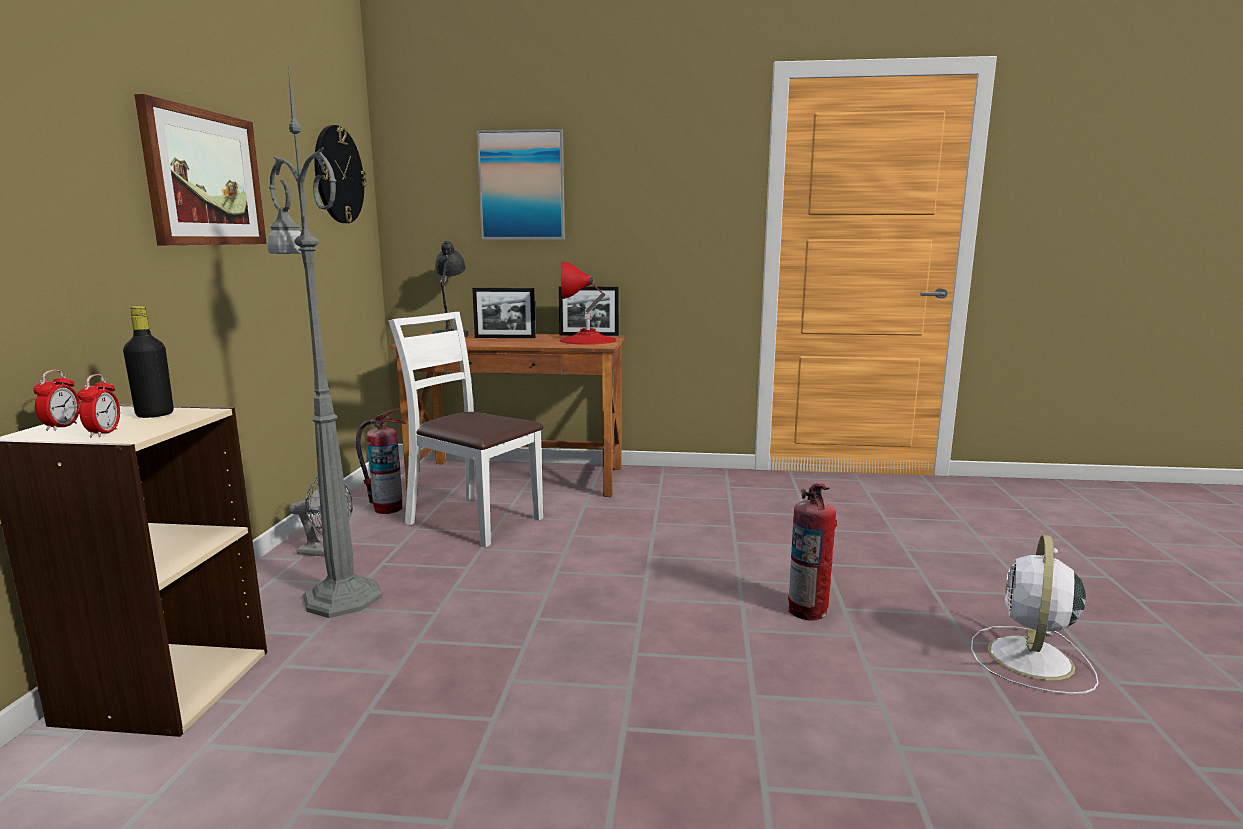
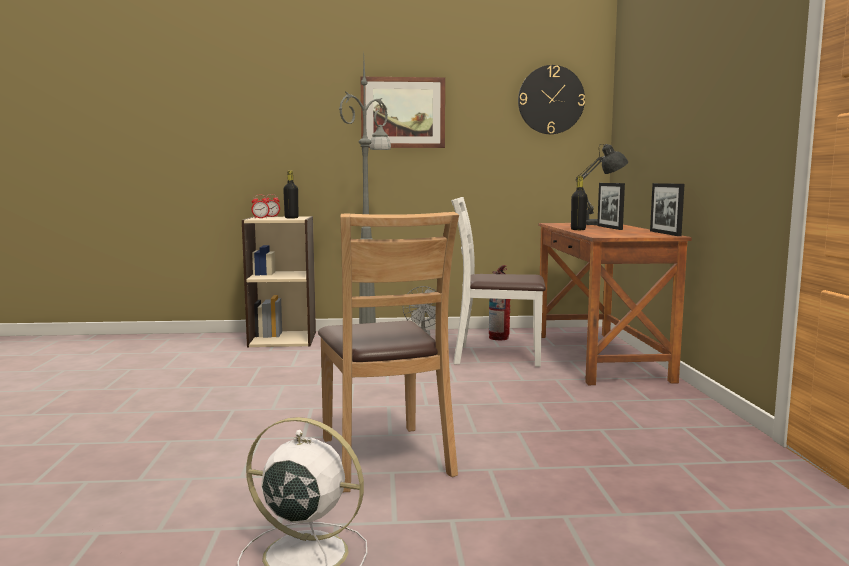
camera: 80 degrees right, 5 degrees down
(474, 520) = (496, 356): white chair -> white chair turned 105 degrees counterclockwise
(520, 344) = (578, 229): none -> black bottle
(522, 186) = (661, 89): picture -> none
(587, 340) = (629, 234): red table lamp -> none
(808, 610) = (384, 457): fire extinguisher -> brown chair

